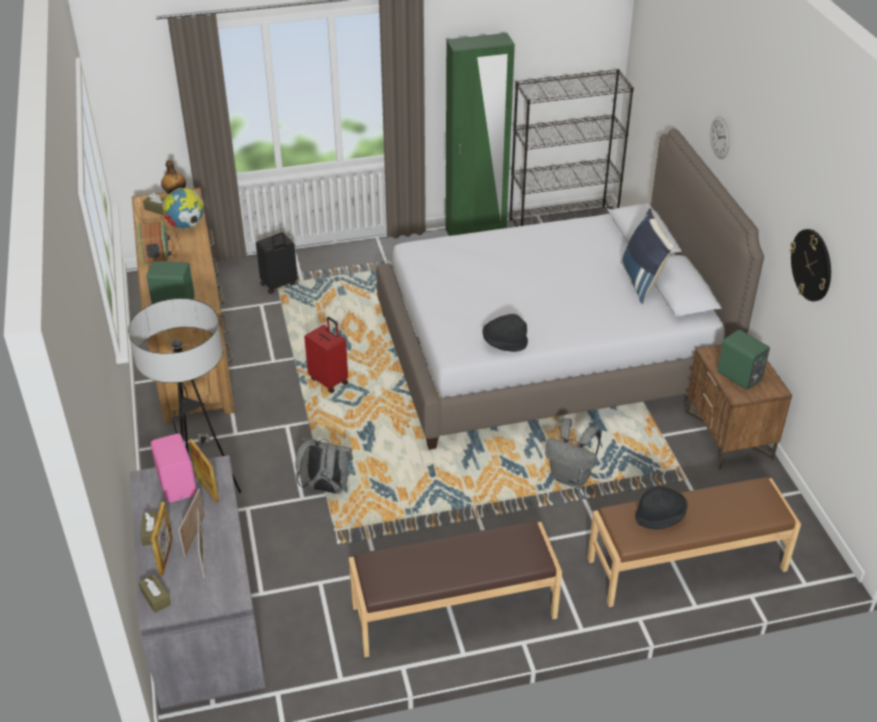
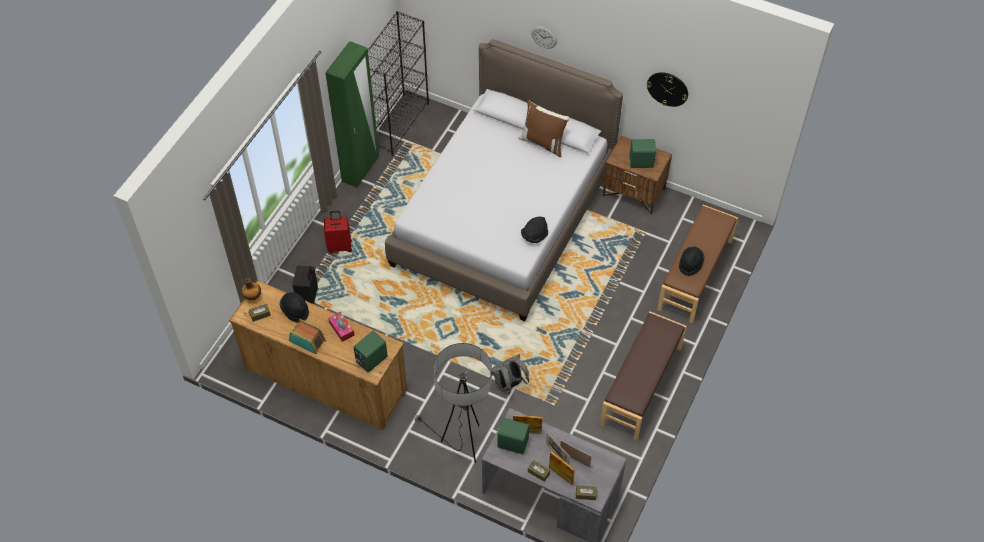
camera: 50 degrees left, 15 degrees up
(178, 484) = (512, 442): pink speaker -> green speaker
(186, 226) = (295, 310): globe -> black hat
(194, 264) = (341, 329): none -> tissue box
(329, 380) = (424, 329): red suitcase -> red suitcase (340, 246)
(571, 477) = (600, 276): grey backpack -> none
(642, 281) = (543, 142): blue pillow -> brown pillow

